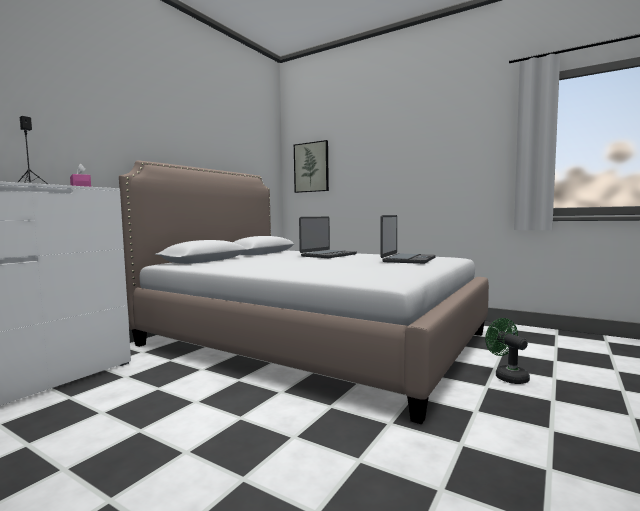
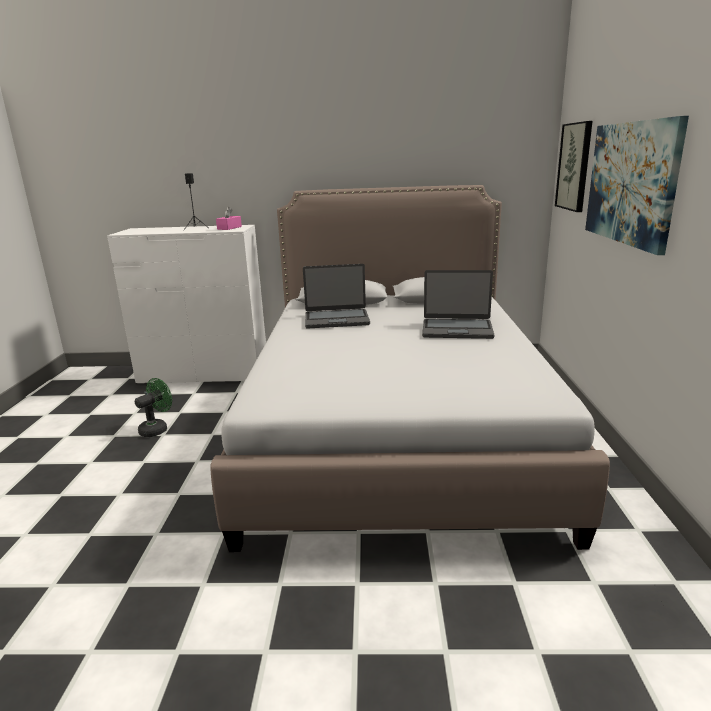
camera: 60 degrees right, 15 degrees up
(381, 167) = (631, 183): none -> picture
(408, 260) = (464, 377): laptop -> laptop (336, 319)
(507, 376) = (410, 599): green fan -> green fan (157, 429)

